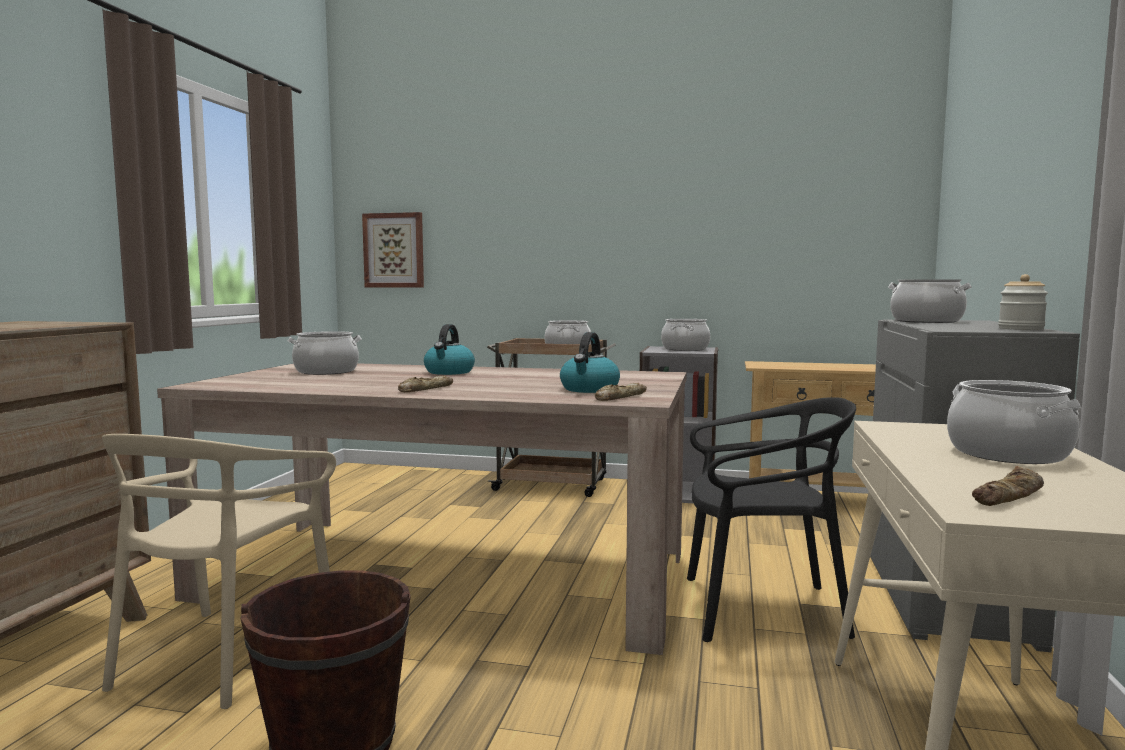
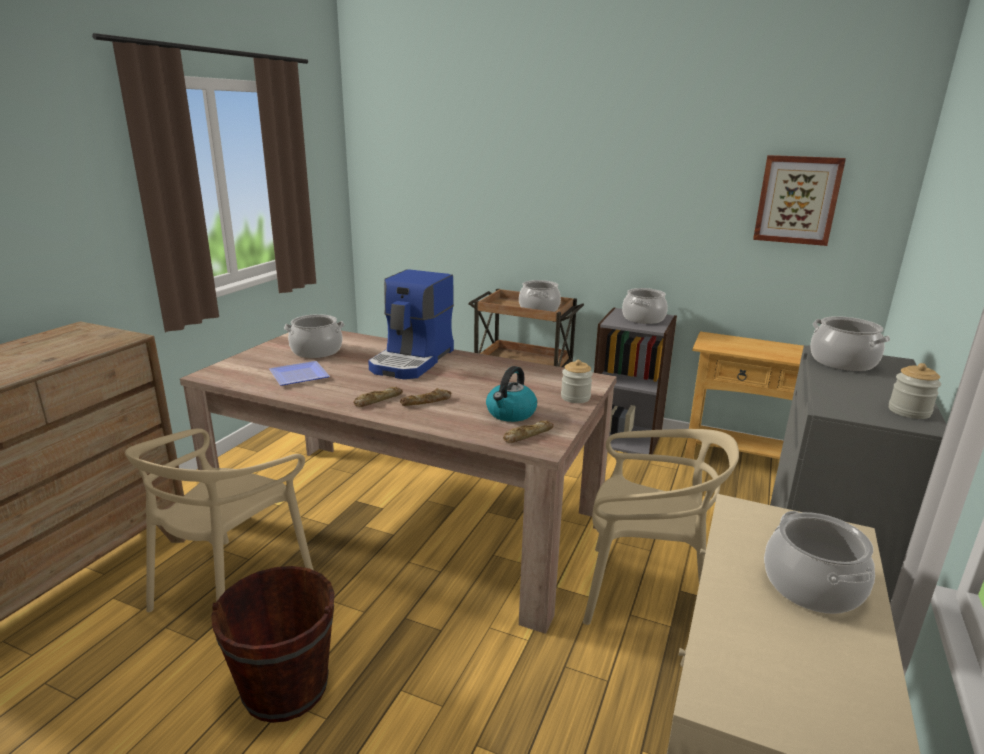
camera: 10 degrees right, 15 degrees up
(312, 382) = (297, 375): none -> plate
(394, 250) = (397, 200): picture -> picture (797, 200)
(449, 372) = (413, 361): kettle -> coffee machine
(653, 381) = (575, 397): none -> jar
(761, 609) = (644, 593): black chair -> beige chair
(1010, 497) = (756, 676): bread -> bread (426, 402)

